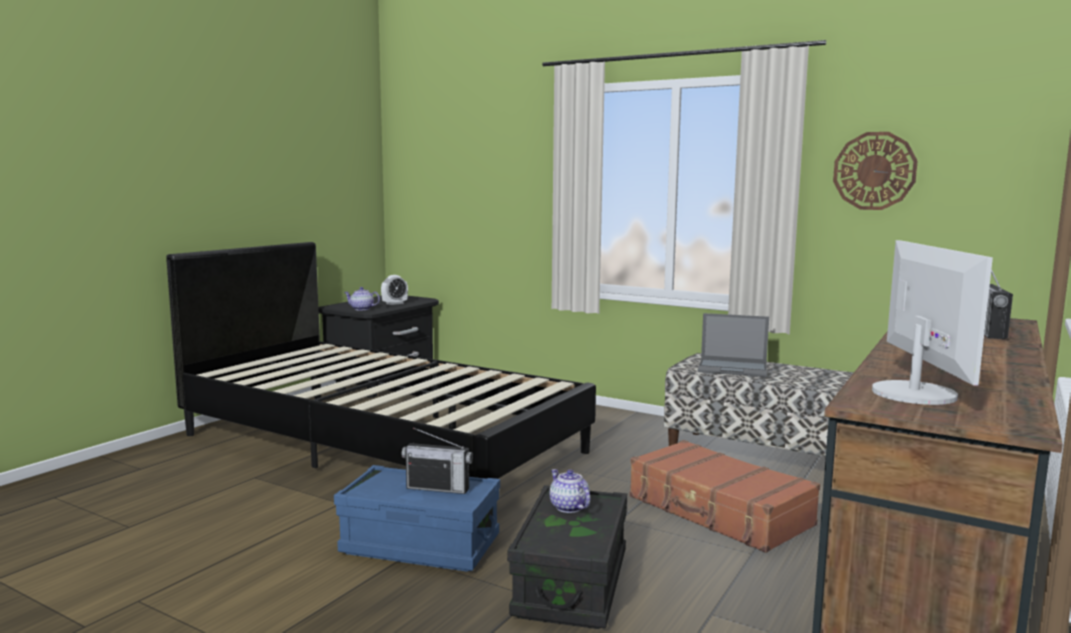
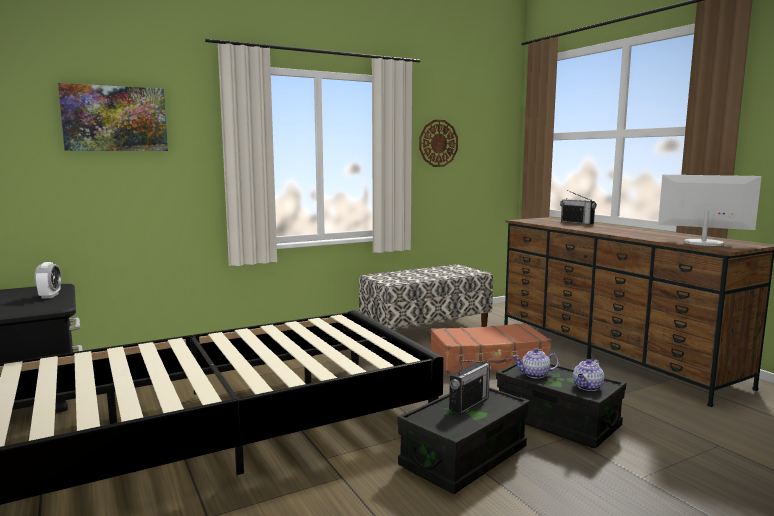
camera: 60 degrees left, 0 degrees up
(361, 309) = (42, 308): teapot -> teapot (588, 387)
(420, 545) = (464, 457): blue storage box -> black storage box
(477, 151) = (115, 118): none -> picture
(733, 368) = (409, 277): laptop -> none

